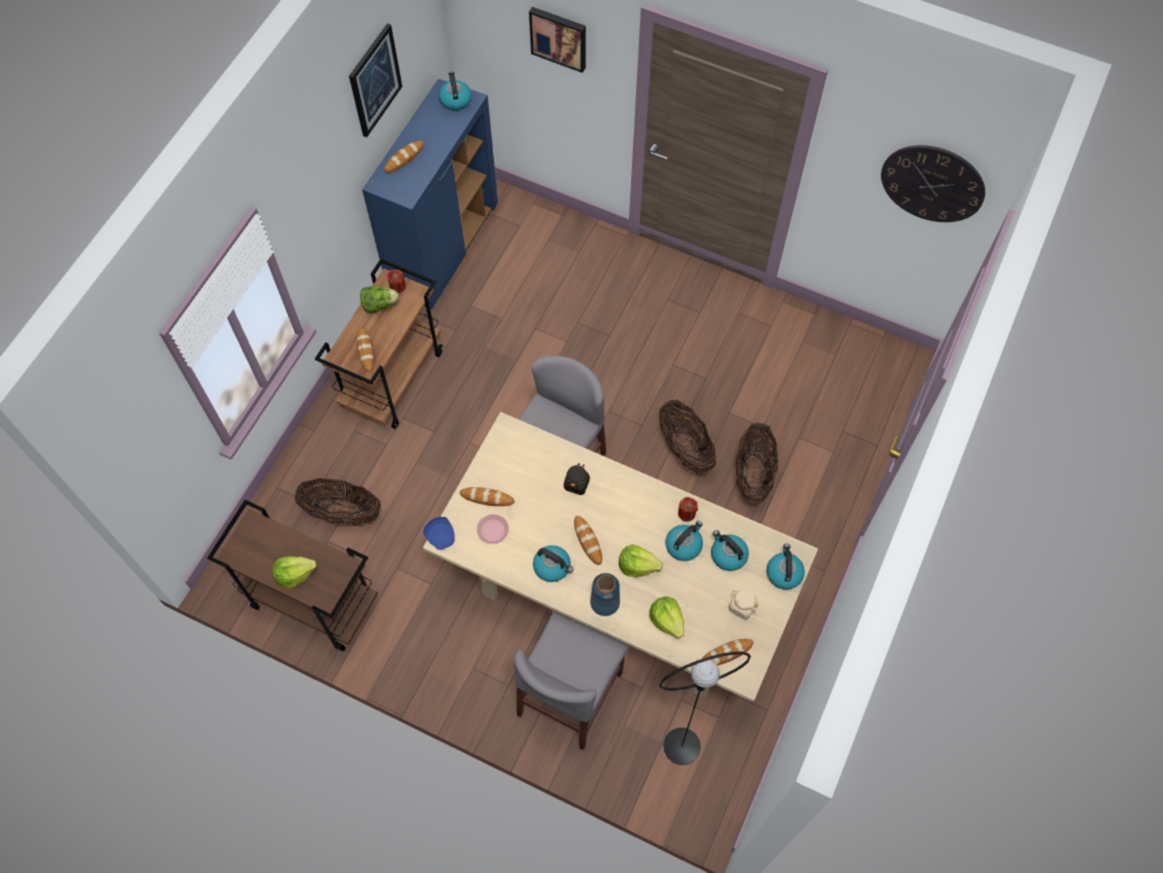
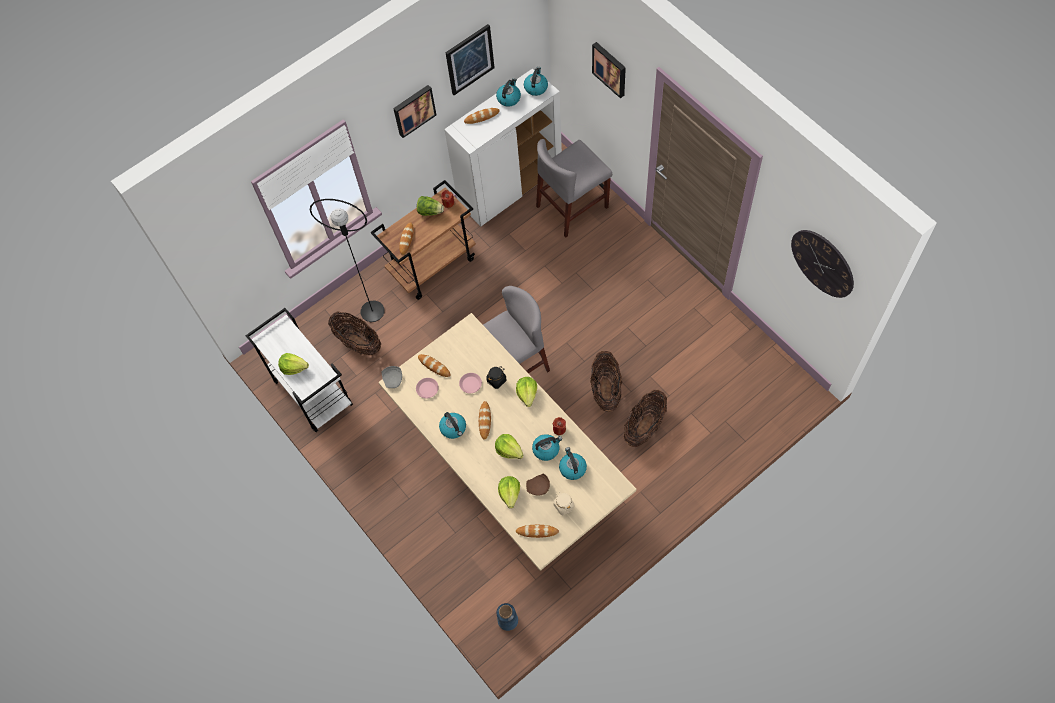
camera: 30 degrees right, 0 degrees up
(311, 602) = (312, 392): brown cart -> white cart
(326, 170) = (413, 110): none -> picture
(441, 536) = (393, 379): blue plate -> grey plate
(443, 247) = (510, 186): blue cabinet -> white cabinet
(545, 502) = (470, 384): none -> pink plate
(570, 694) = (445, 521): grey chair -> grey chair (572, 207)
(605, 602) = (475, 465): blue vase -> blue vase (508, 620)
(624, 485) = (527, 394): none -> lettuce
(681, 746) = (501, 587): black floor lamp -> black floor lamp (372, 311)
(699, 596) = (538, 487): none -> brown plate
(783, 573) = (604, 495): kettle -> kettle (509, 98)

